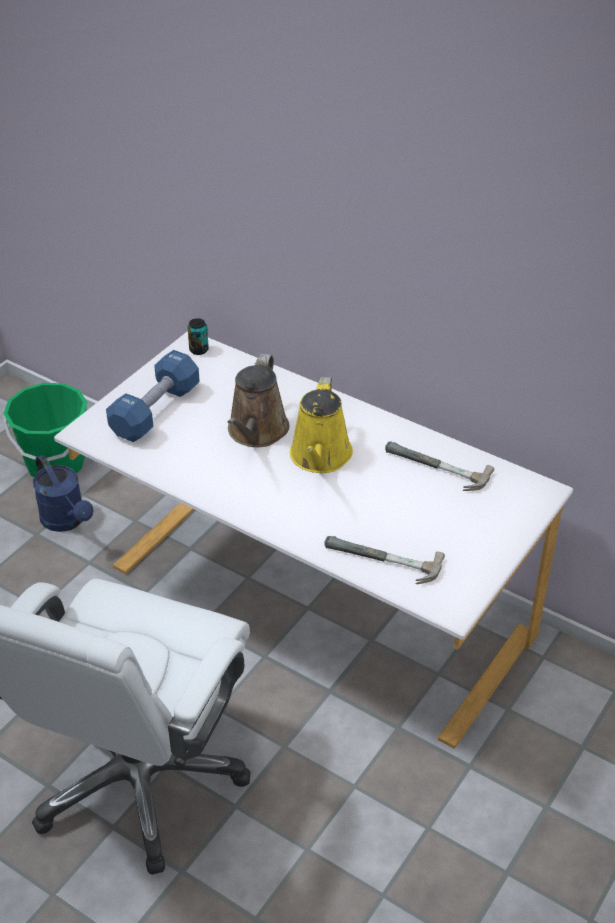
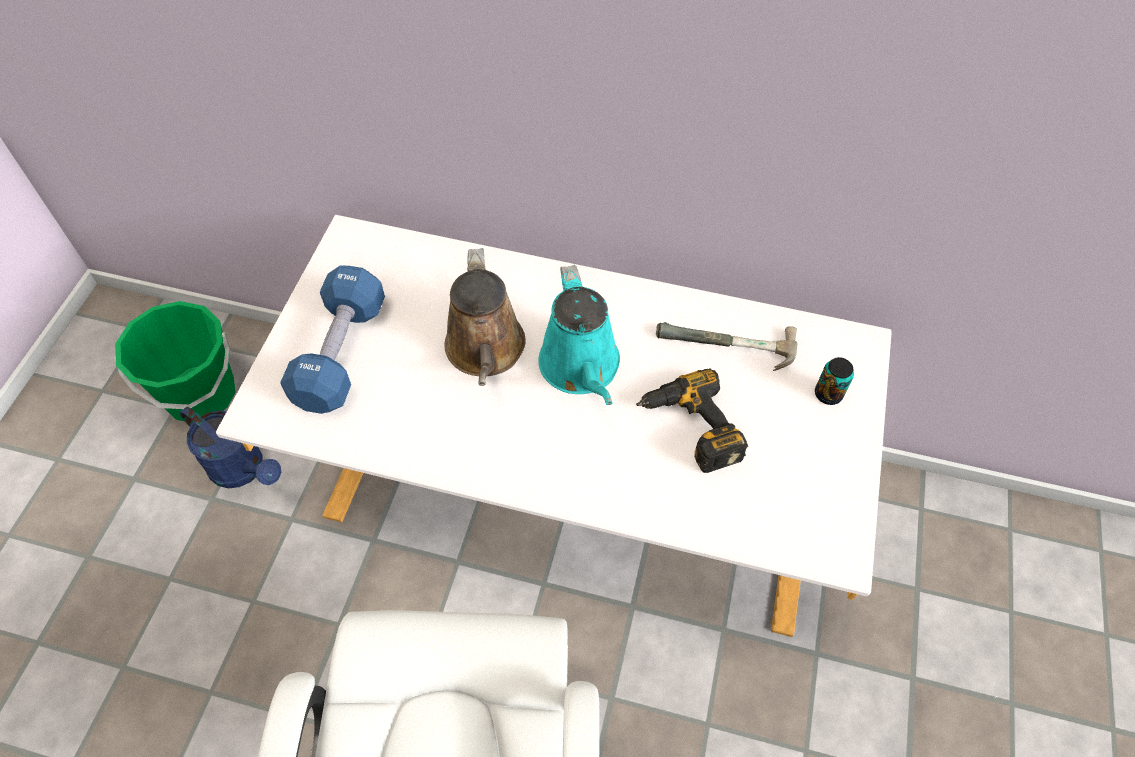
camera: 20 degrees left, 15 degrees up
(199, 350) = (360, 243): can -> can (828, 394)
(320, 457) = (581, 368): yellow watering can -> turquoise watering can
(380, 510) = (689, 429): none -> power drill
(381, 563) = (726, 512): hammer -> none

